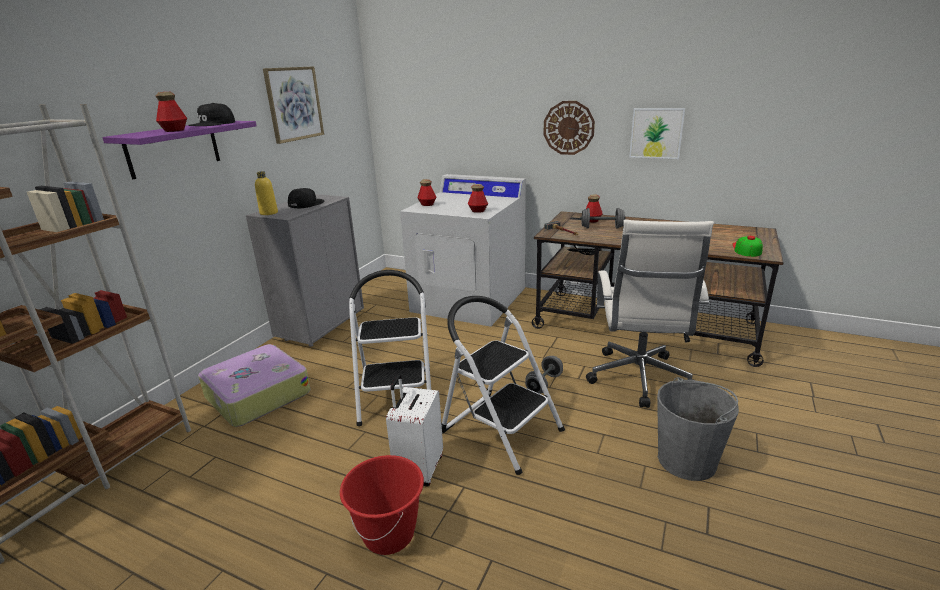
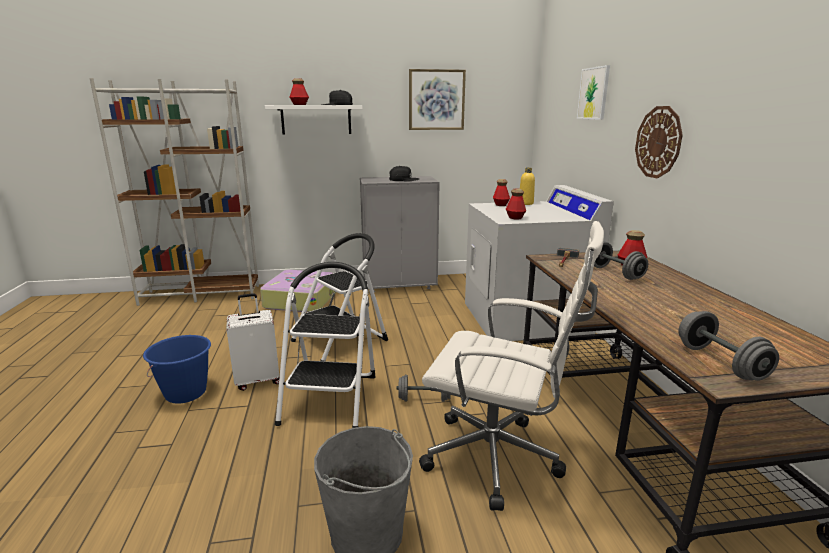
camera: 55 degrees right, 5 degrees down
(173, 148) = (316, 119): purple shelf -> white shelf
(269, 213) = (370, 179): yellow bottle -> yellow bottle (525, 203)
(389, 534) = (186, 393): red bucket -> blue bucket
(639, 380) = (498, 459): white office chair -> white office chair turned 135 degrees counterclockwise
(656, 133) = (748, 158): picture -> picture (593, 93)
(746, 249) = (720, 363): cap -> grey dumbbell

